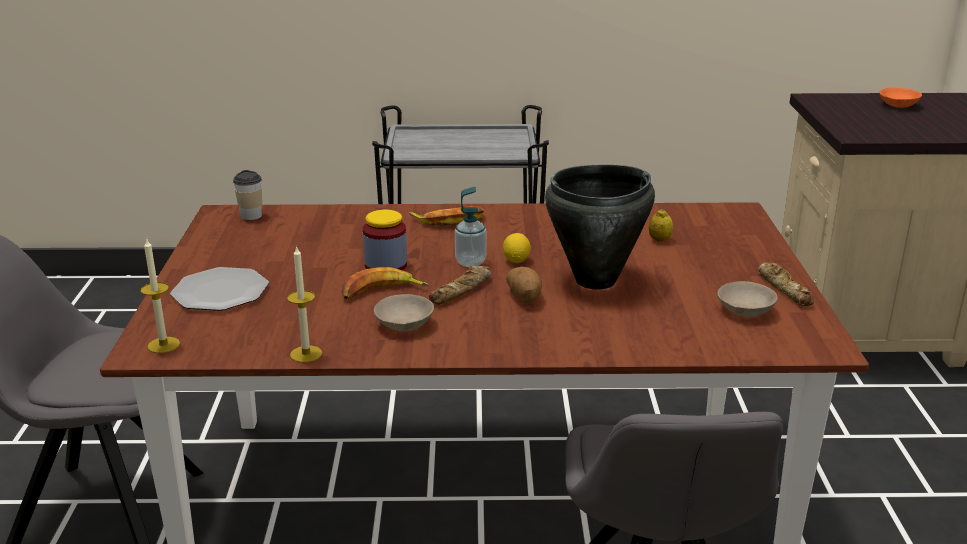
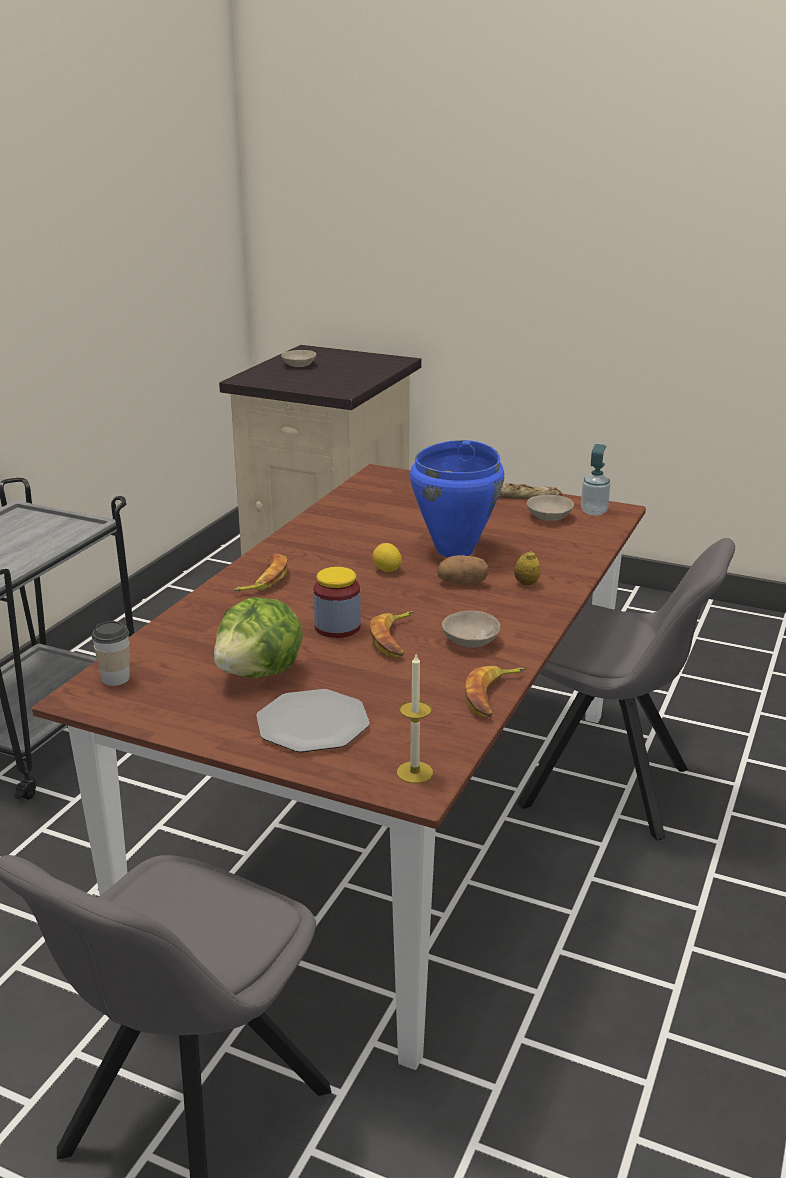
camera: 65 degrees left, 0 degrees up
(288, 257) = (261, 673): none -> lettuce
(306, 354) = (493, 696): candle -> banana
(462, 291) = (425, 604): bread -> none
(470, 262) = (370, 589): soap dispenser -> soap dispenser (594, 511)
(596, 280) = (456, 550): black cooking pot -> blue cooking pot
(659, 240) = (403, 511): lemon -> lemon (526, 583)
(899, 105) = (298, 365): orange bowl -> beige bowl

